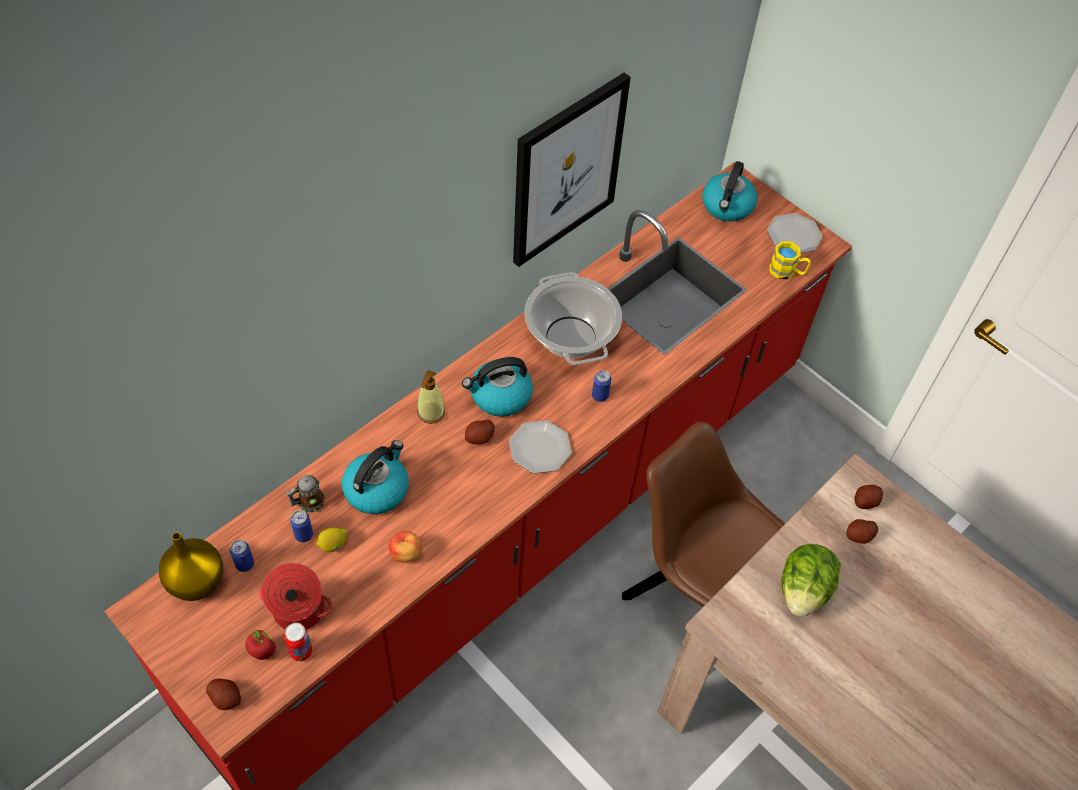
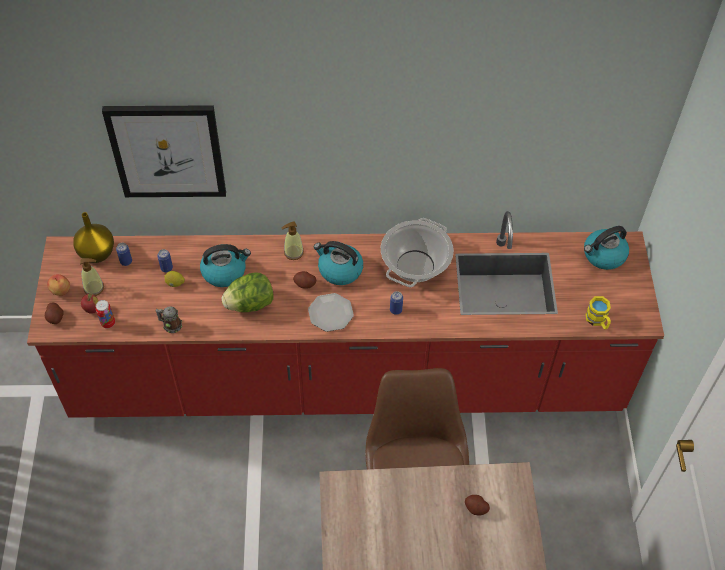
camera: 45 degrees right, 0 degrees up
(238, 625) = (94, 288): none -> soap dispenser
(298, 610) = (126, 302): cooking pot -> none
(308, 503) = (185, 253): mug -> mug (170, 325)
(406, 554) = (204, 315): apple -> apple (60, 291)
(566, 170) = (454, 152): picture -> picture (167, 151)
(794, 235) = (630, 302): plate -> none
(803, 590) = (406, 509): lettuce -> lettuce (250, 304)
(865, 501) = (503, 493): potato -> none

